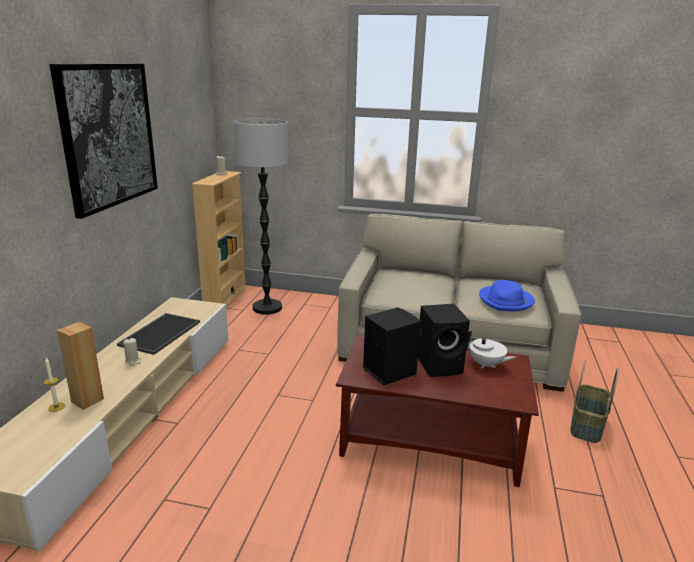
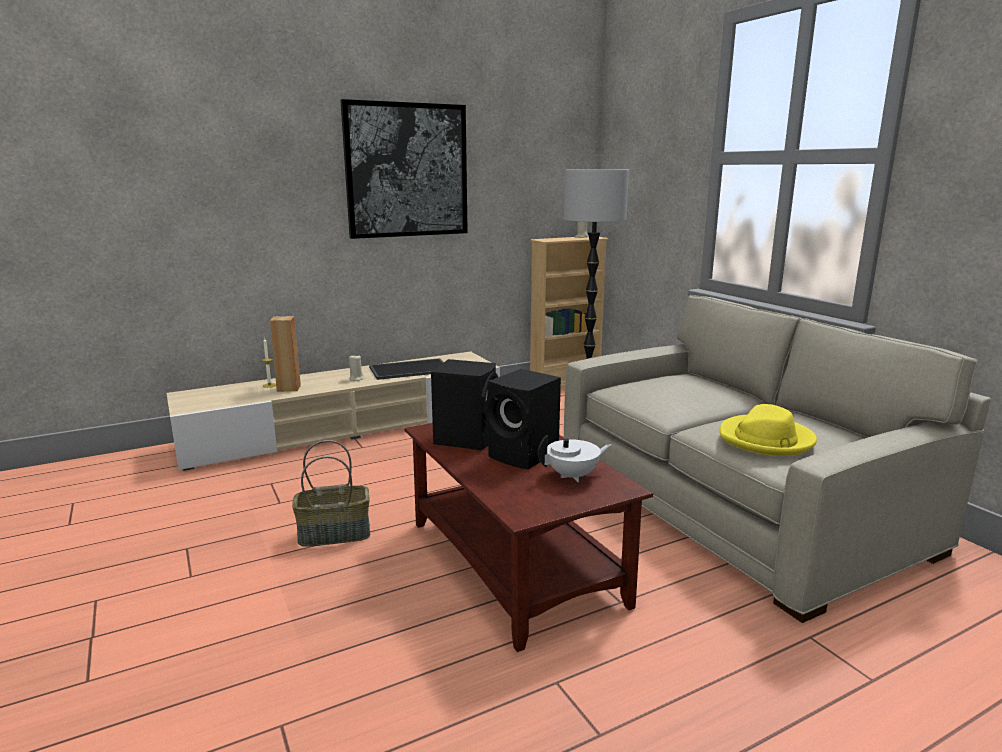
camera: 50 degrees right, 5 degrees down
(486, 365) = (573, 476): white teapot -> white teapot turned 105 degrees counterclockwise
(506, 301) = (766, 439): blue hat -> yellow hat
(586, 425) = (750, 670): basket -> basket (335, 533)

